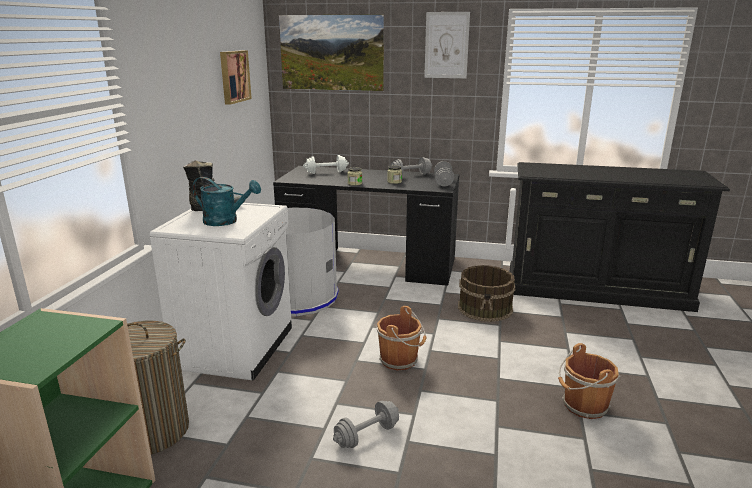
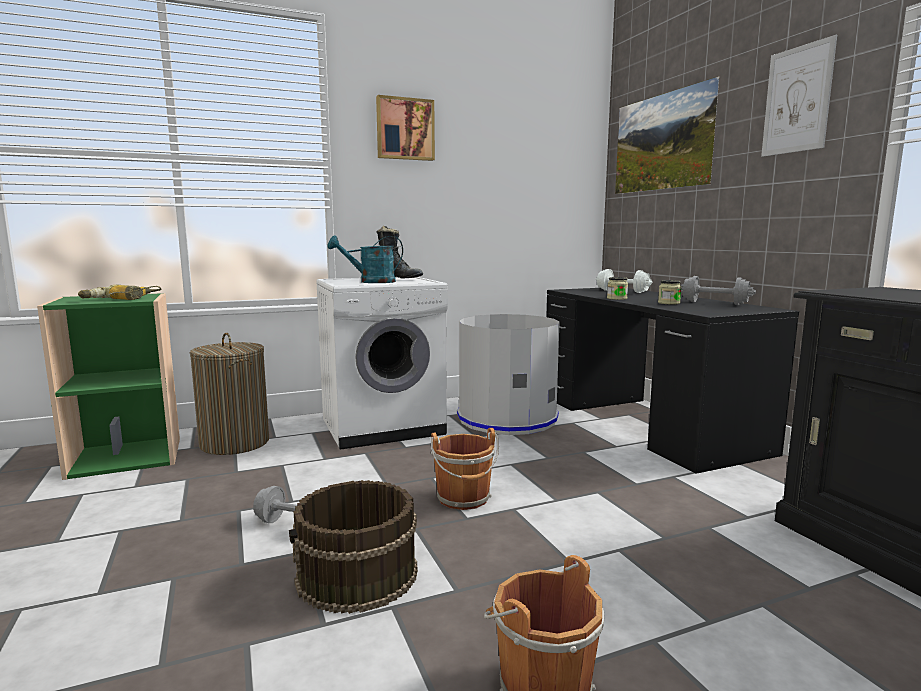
camera: 55 degrees right, 10 degrees down
(68, 335) = (120, 299): none -> power drill
(226, 221) = (371, 282): turquoise watering can -> turquoise watering can turned 90 degrees clockwise
(233, 76) = (527, 170): picture -> picture (405, 129)
(443, 182) = (736, 311): grey dumbbell -> none
(485, 308) = (691, 514): brown bucket -> brown bucket (357, 575)

